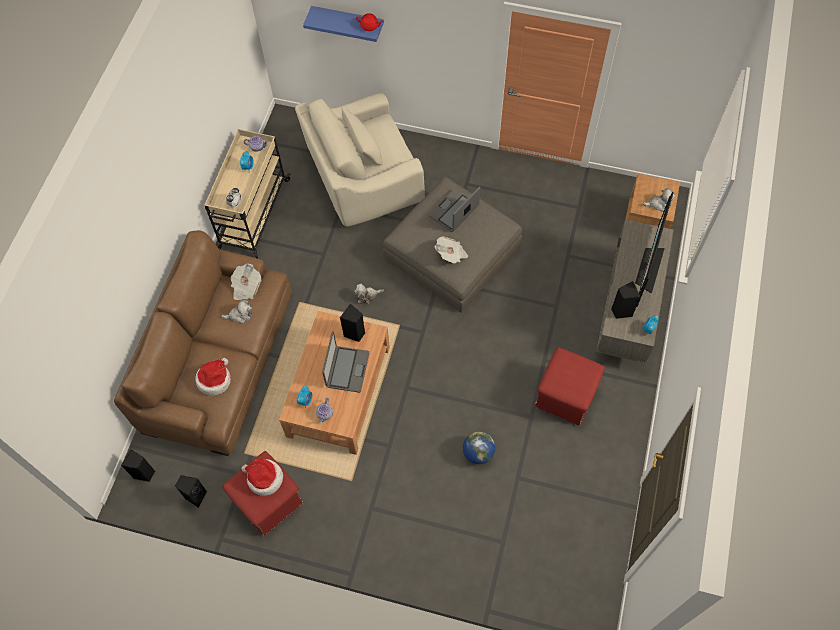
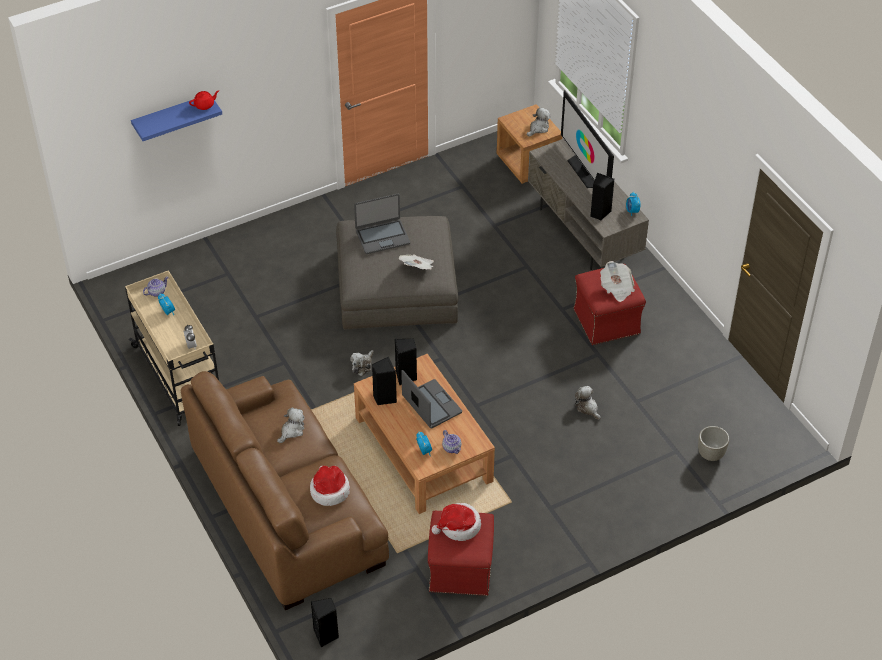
camera: 45 degrees left, 15 degrees down
(196, 496) = (394, 615): black speaker -> black speaker (384, 398)
(246, 287) = (271, 407): newspaper -> newspaper (616, 288)
(363, 178) = (250, 283): beige armchair -> none
(454, 211) = (382, 237): laptop -> laptop turned 105 degrees counterclockwise
(478, 453) = (587, 408): globe -> plush toy
(524, 567) = (711, 455): none -> grey planter

